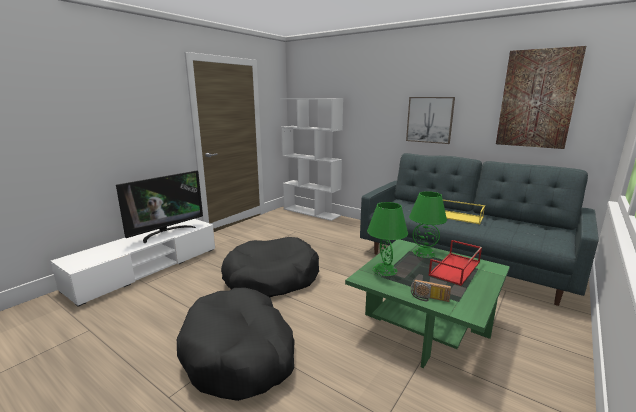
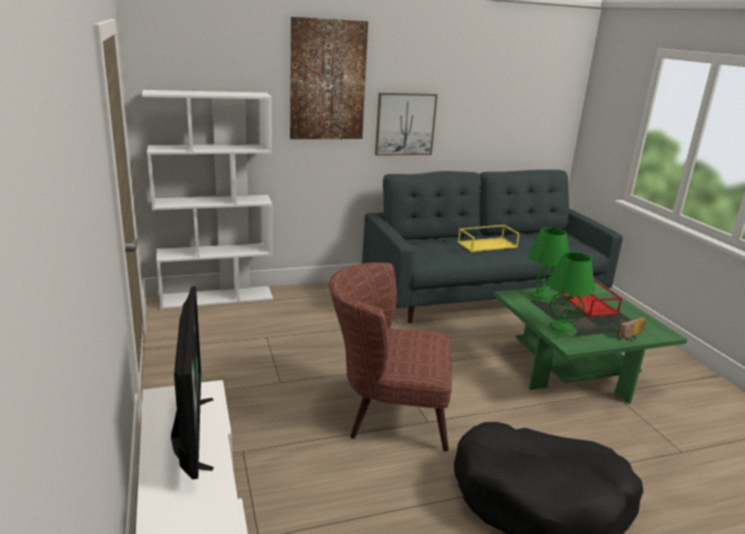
camera: 55 degrees left, 5 degrees up
(271, 278) = (387, 412): black dog bed -> brown armchair
(537, 99) = (516, 98): picture -> picture (327, 80)

